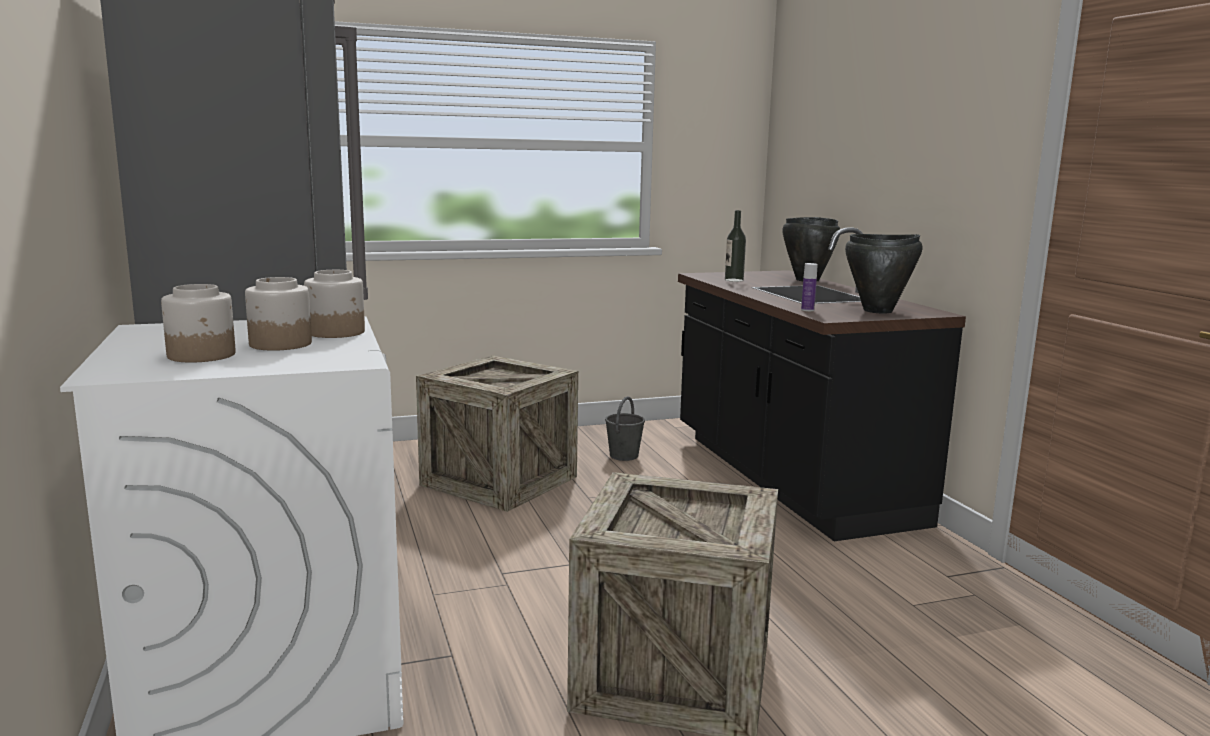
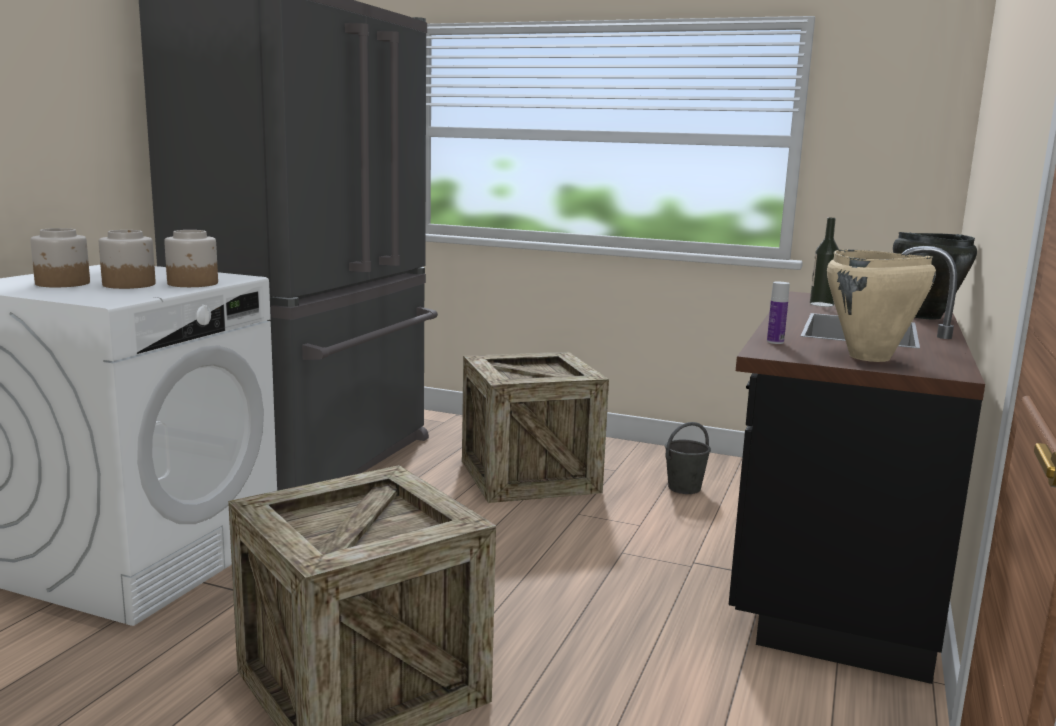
camera: 40 degrees right, 0 degrees up
(878, 311) = (869, 357): black cooking pot -> beige cooking pot

